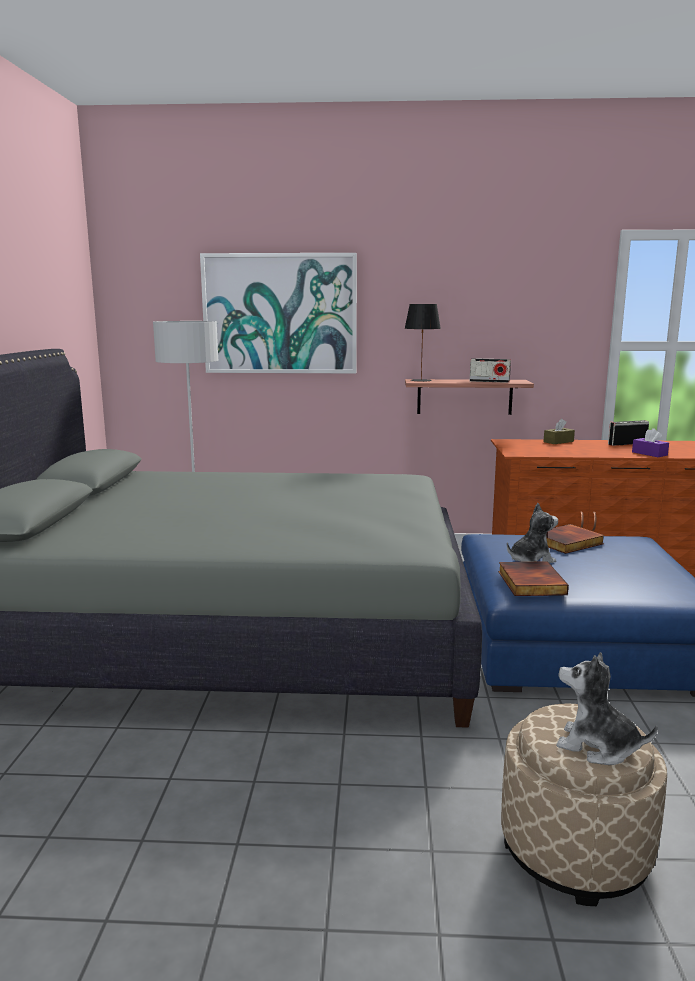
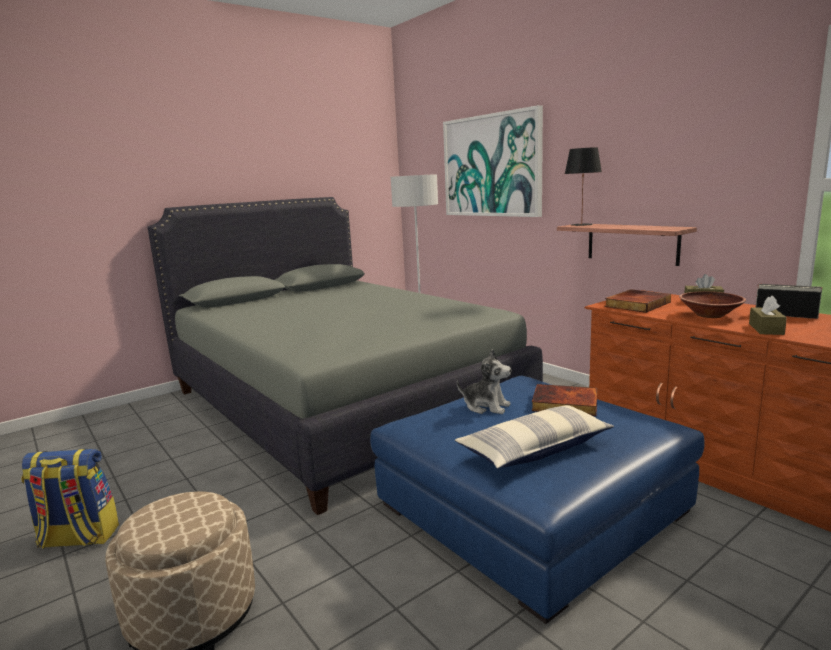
camera: 50 degrees right, 0 degrees up
(296, 908) = (78, 538): none -> backpack
(489, 381) = (638, 227): radio -> none
(529, 582) = (433, 420): book -> book (636, 304)
(596, 450) = (710, 315): none -> brown bowl
(597, 747) = (154, 526): plush toy -> none
(634, 575) = (535, 449): none -> pillow
(649, 454) = (766, 329): purple tissue box -> brown tissue box

